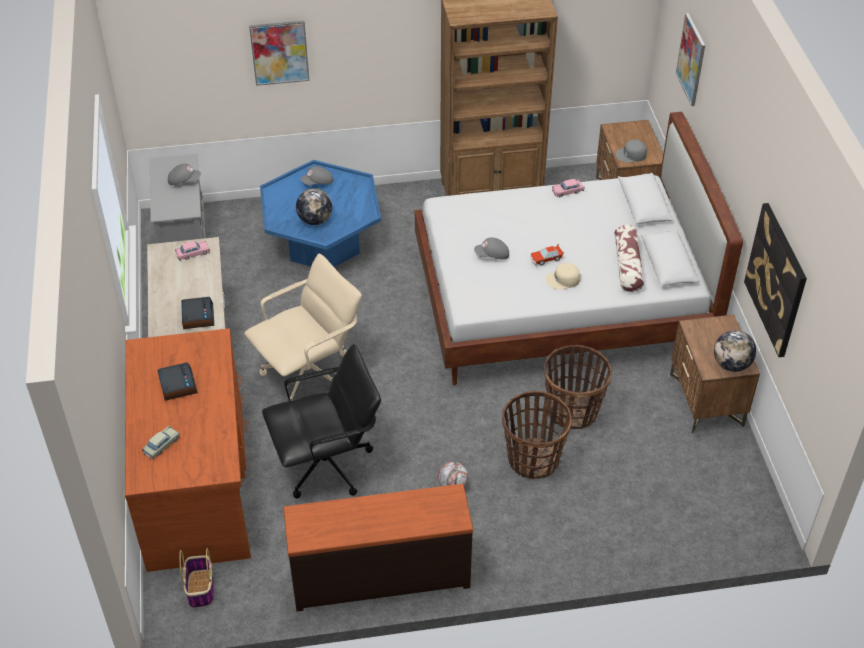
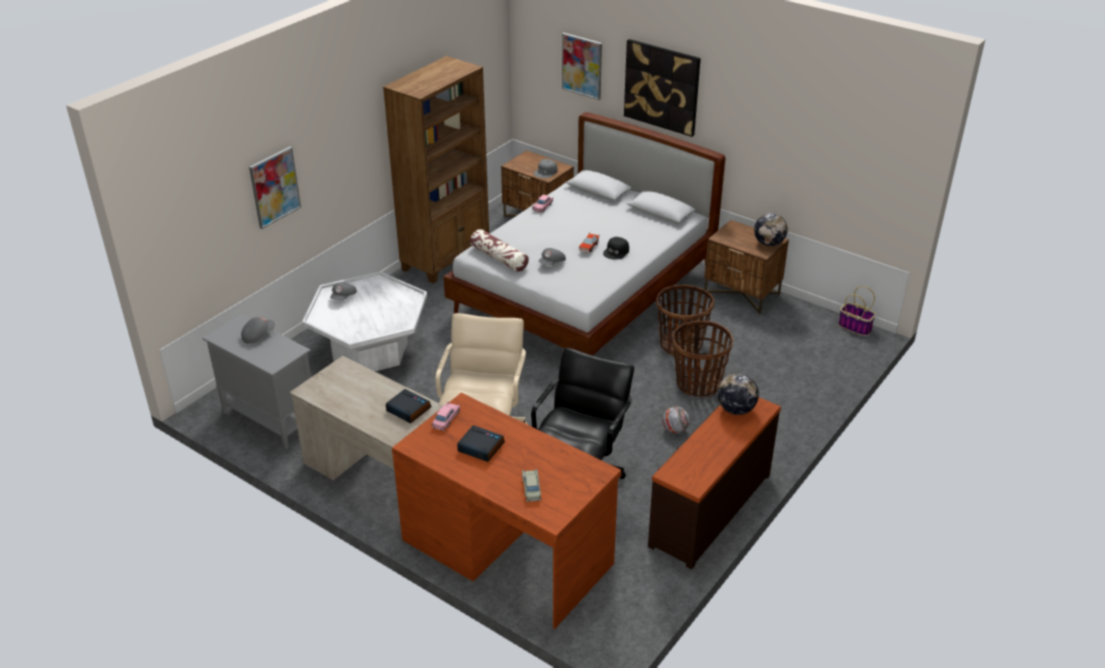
camera: 45 degrees left, 10 degrees down
(193, 253) = (338, 376): pink toy car -> pink toy car (446, 419)
(201, 589) = (610, 608): basket -> basket (855, 327)
(315, 220) = (378, 320): globe -> globe (735, 410)
(323, 243) = (371, 351): blue coffee table -> white coffee table
(563, 280) = (616, 252): beige cap -> black cap
(627, 265) = (640, 225): pillow -> pillow (499, 258)
(776, 279) = (783, 157): picture -> picture (662, 87)

